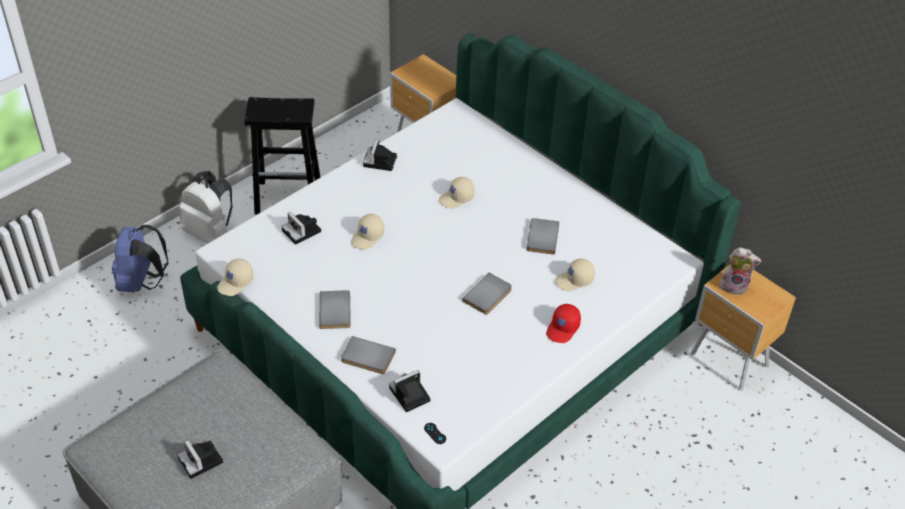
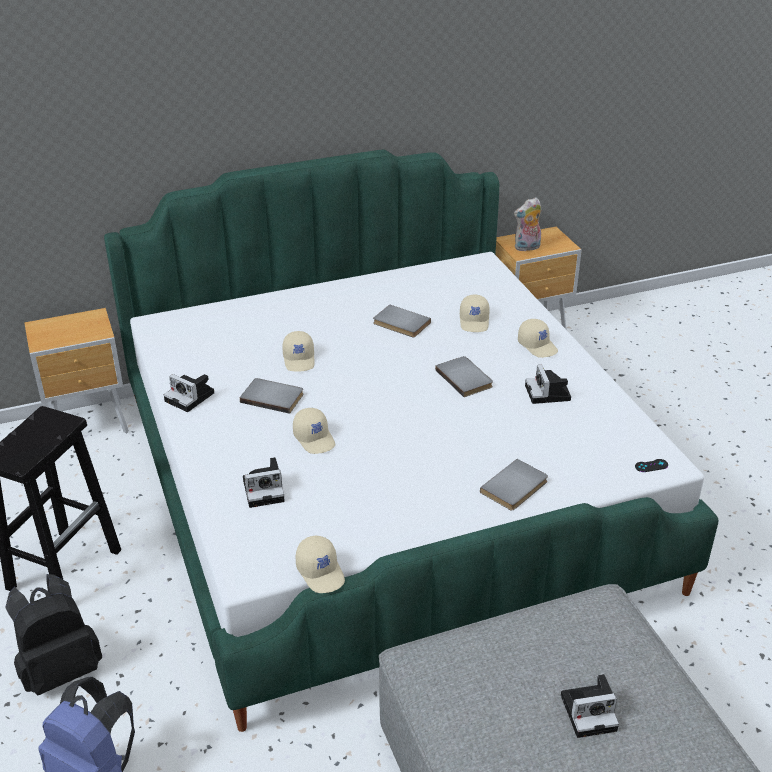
camera: 65 degrees left, 10 degrees down
(210, 232) = (60, 670): white backpack -> black backpack
(336, 311) = (425, 494): grey book -> grey book (273, 397)
(408, 395) = (588, 471): camera -> camera (548, 394)
(563, 329) = (538, 346): red cap -> beige cap
(734, 286) = (527, 248): plush toy -> plush toy turned 150 degrees counterclockwise

